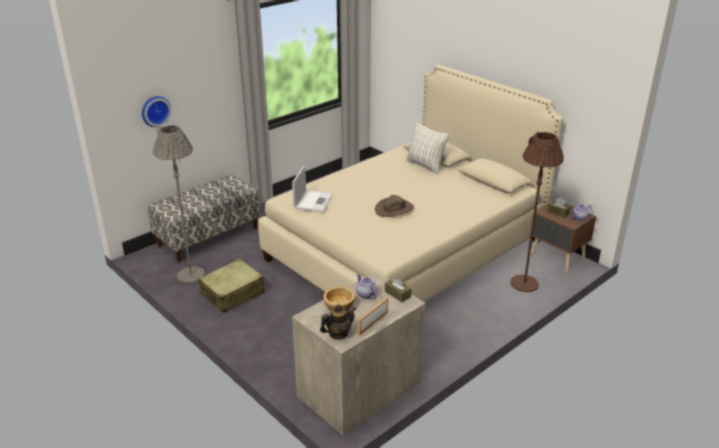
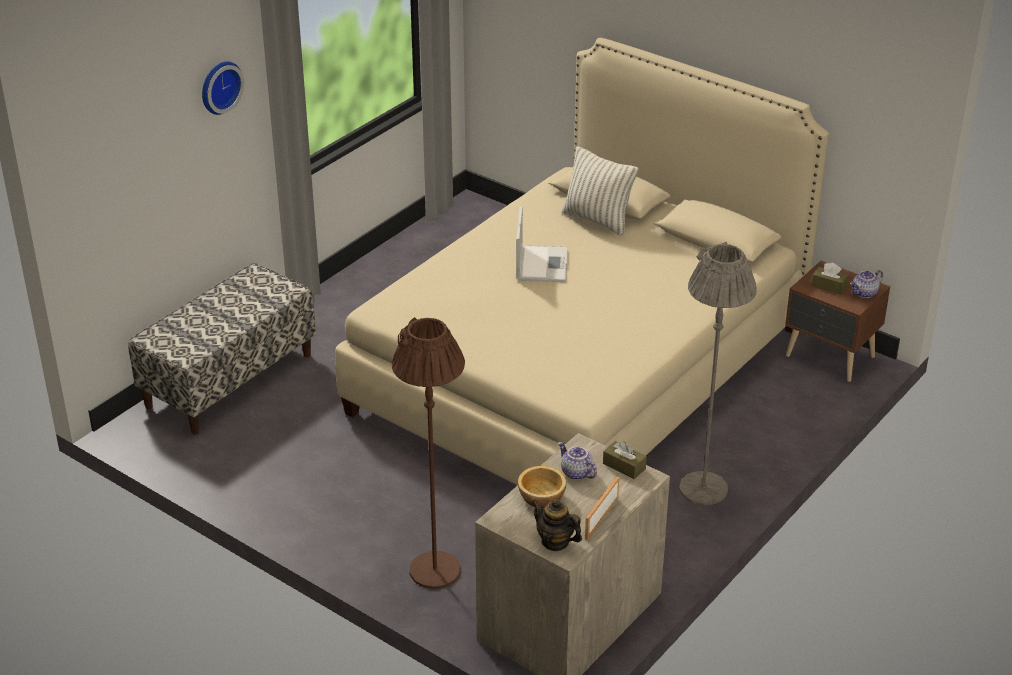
camera: 10 degrees left, 5 degrees up
(155, 111) = (136, 178): wall clock -> wall clock (219, 86)
(191, 275) = (227, 456): grey floor lamp -> grey floor lamp (703, 489)
(233, 293) = (313, 481): beige suitcase -> none
(313, 201) = (431, 310): laptop -> laptop (541, 264)
(338, 334) = (555, 542): teapot -> teapot turned 105 degrees counterclockwise
(394, 209) = (570, 311): brown hat -> none
(524, 284) = (786, 410): brown floor lamp -> brown floor lamp (435, 570)

